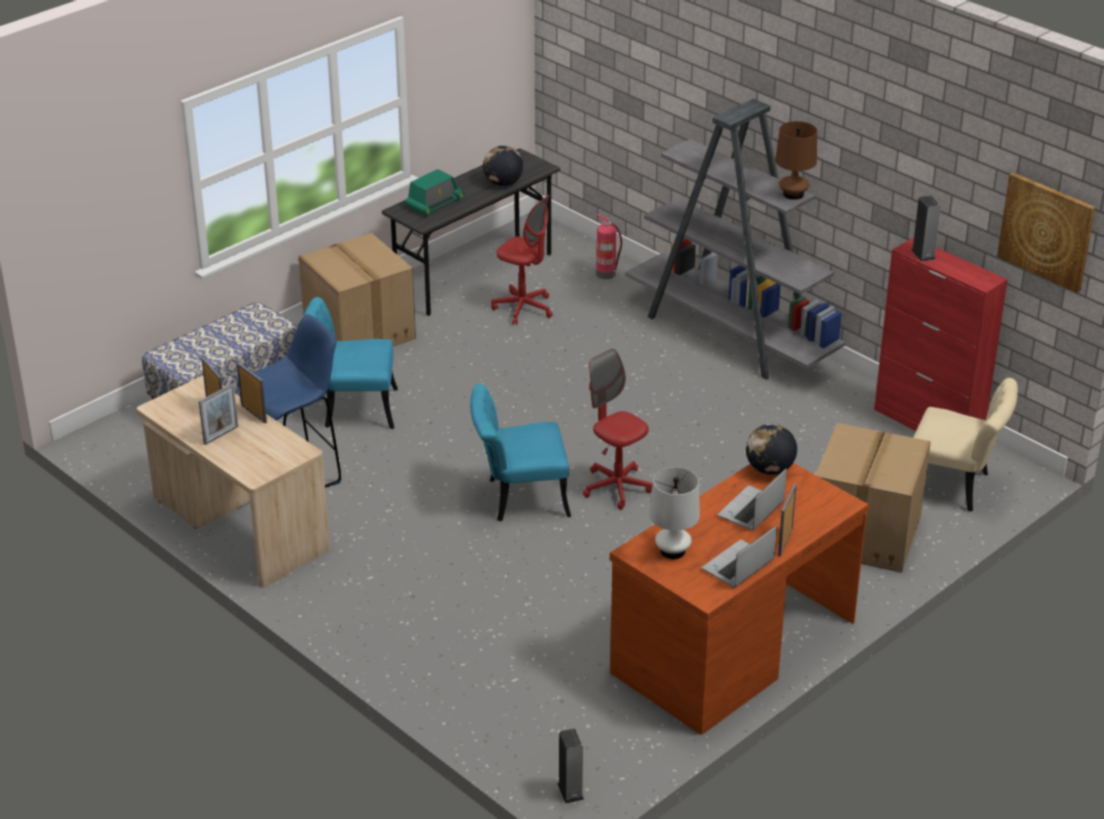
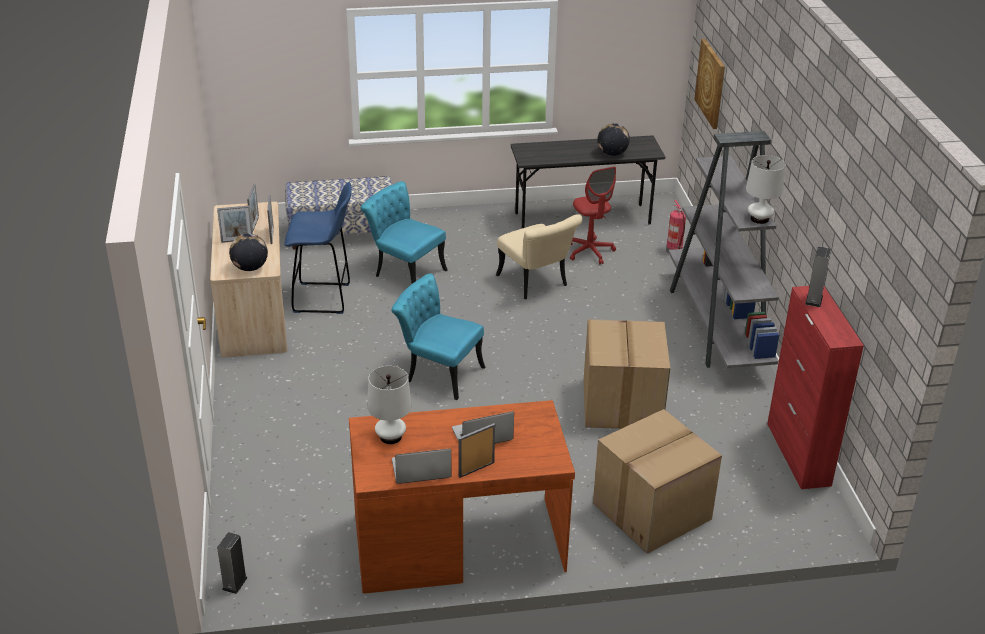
camera: 35 degrees right, 0 degrees up
(358, 332) = (466, 226): cardboard box -> cardboard box (620, 403)
(434, 203) = (550, 151): radio -> none
(616, 487) = (511, 395): red office chair -> none
(769, 469) = (533, 413): globe -> globe (250, 268)
(793, 194) = (759, 219): brown table lamp -> white table lamp
(955, 487) = (766, 510): beige chair -> beige chair (536, 284)
(1046, 231) = (893, 310): picture -> picture (711, 83)

